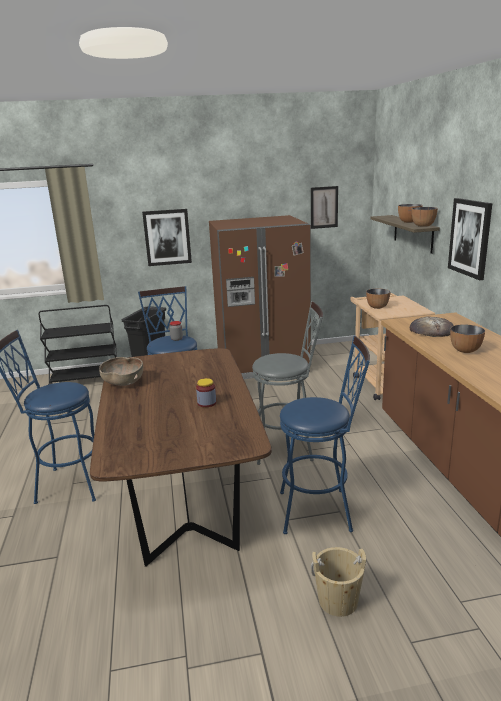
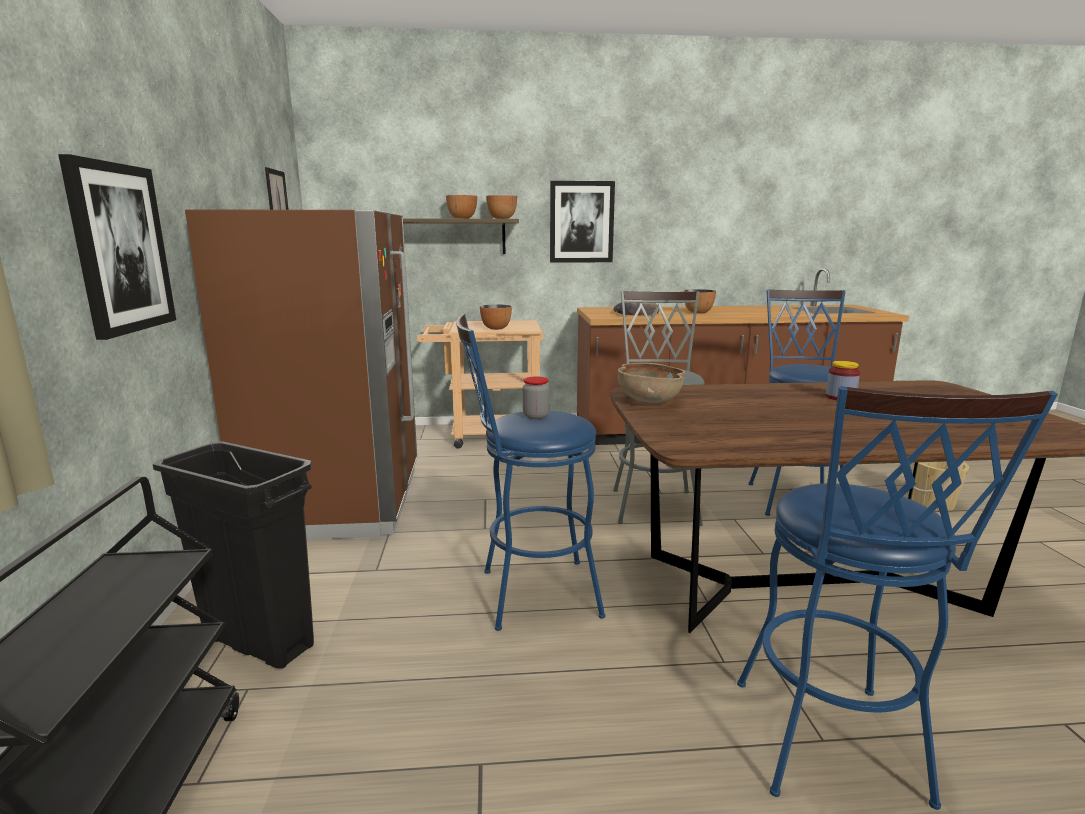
camera: 85 degrees left, 5 degrees down
(123, 382) = (792, 441): brown bowl -> brown bowl (649, 401)

